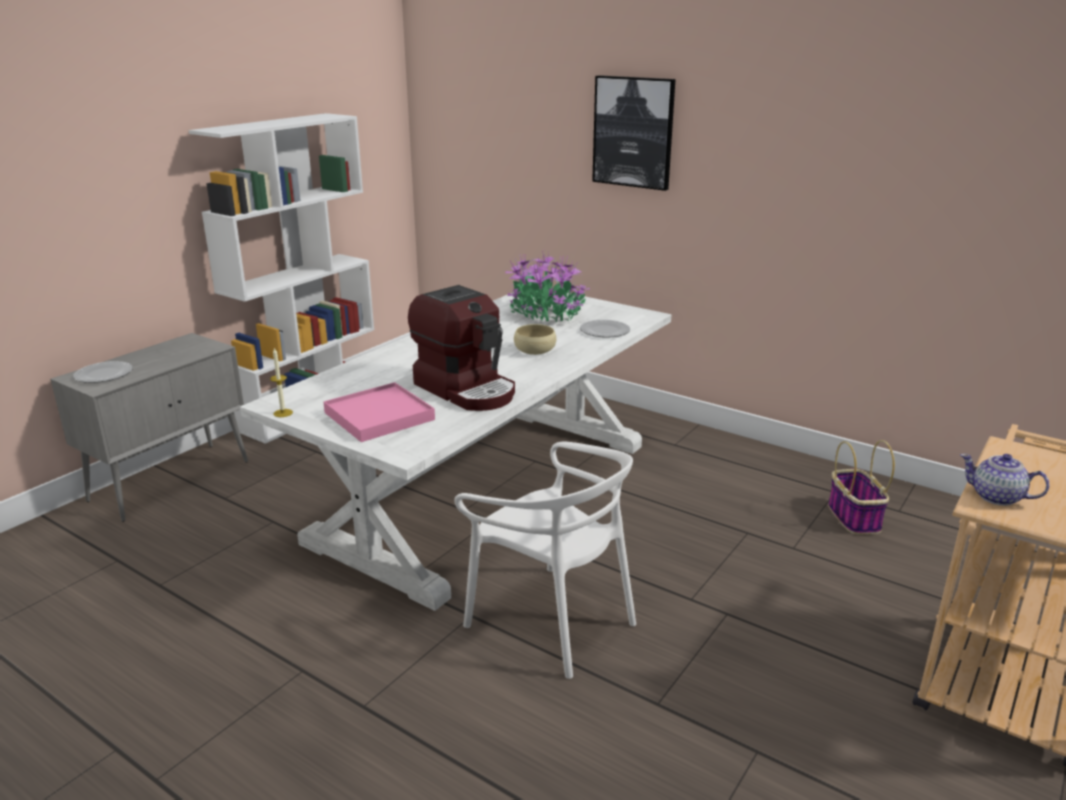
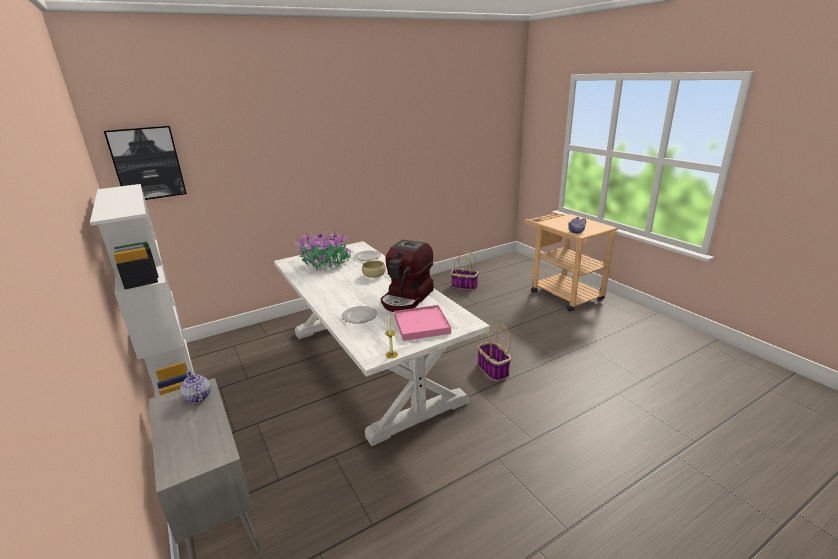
camera: 65 degrees left, 0 degrees up
(104, 374) = (191, 452): plate -> plate (359, 316)
(195, 350) = (197, 397): none -> teapot
(467, 389) = (407, 298): coffee machine -> coffee machine turned 135 degrees clockwise
(551, 621) = (493, 370): white chair -> basket
(633, 132) = (301, 156): picture -> picture (147, 163)

